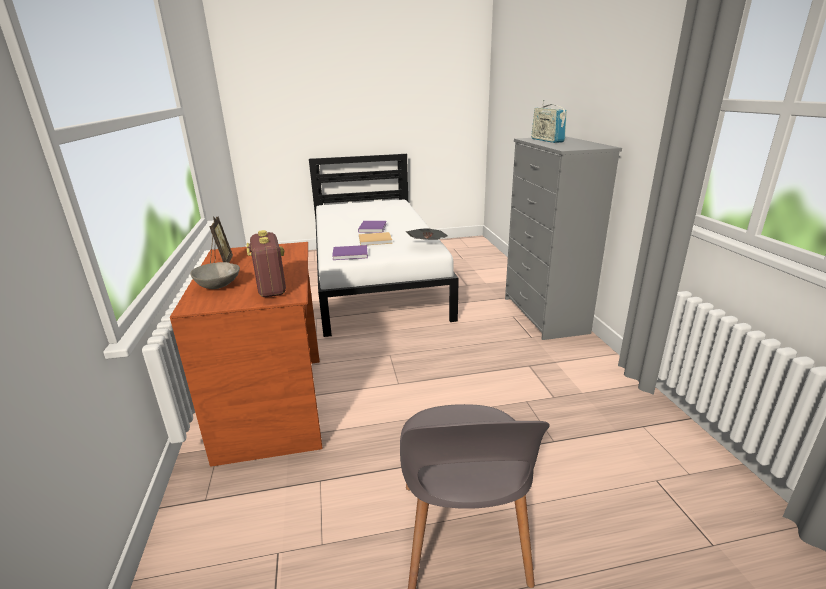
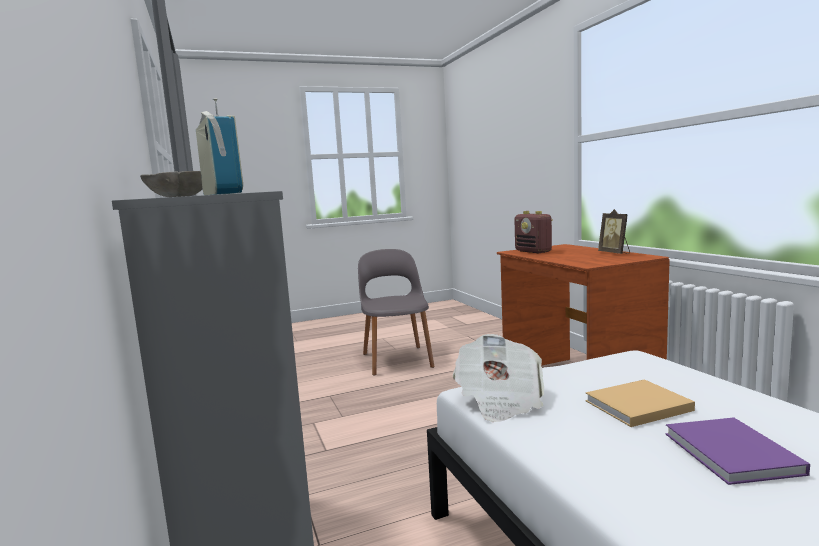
camera: 170 degrees right, 15 degrees down
(217, 285) = (575, 249): grey bowl -> grey bowl (179, 197)
(351, 254) = (622, 366): purple book -> none

